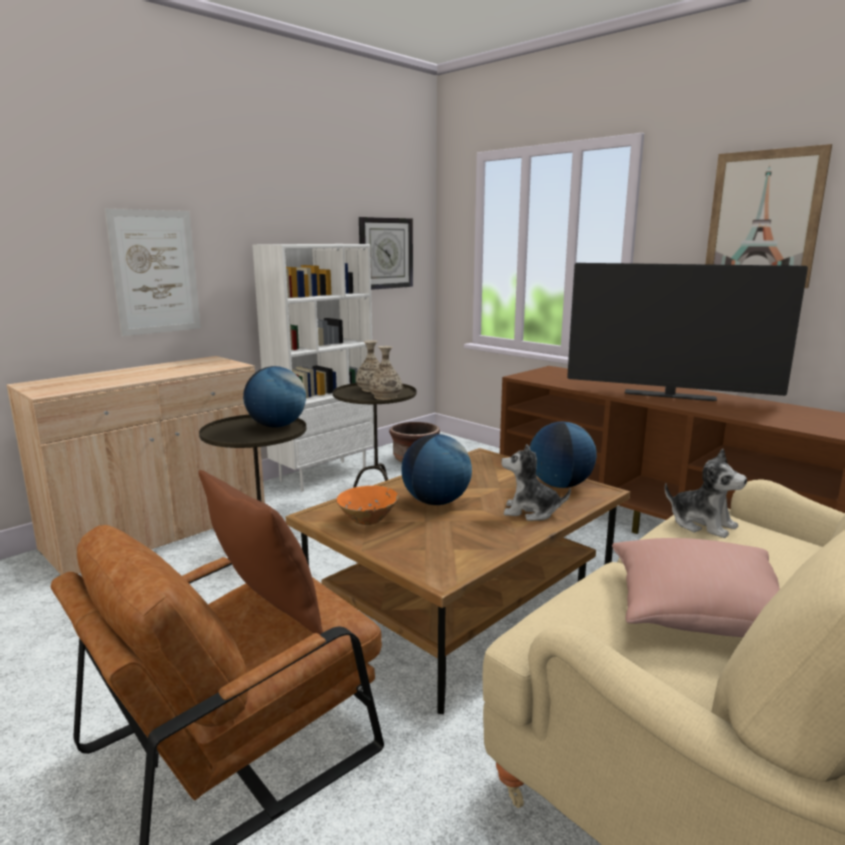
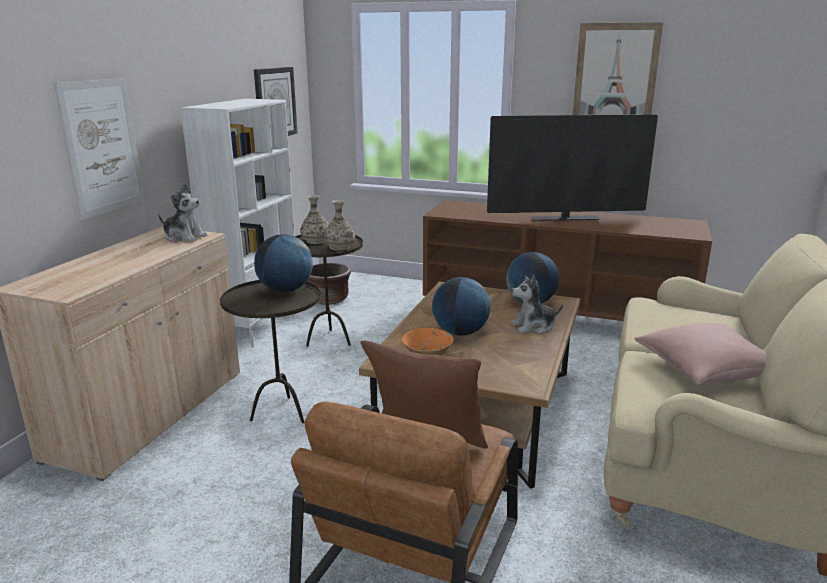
camera: 25 degrees left, 5 degrees up
(702, 524) = (656, 314): plush toy -> plush toy (184, 237)

